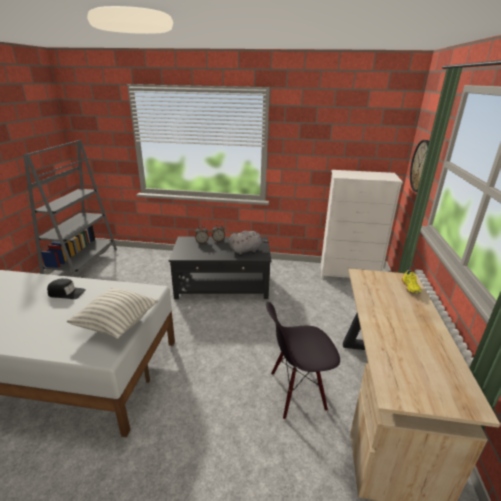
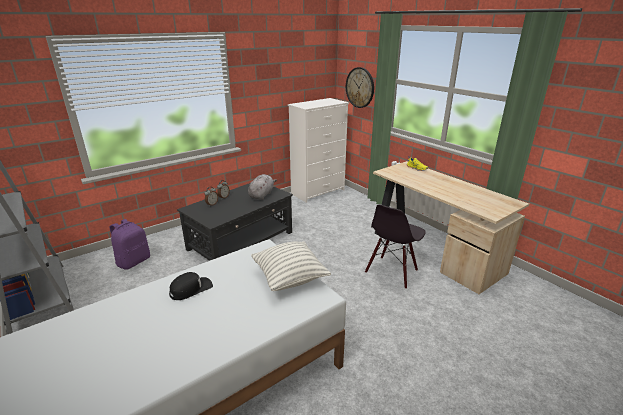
camera: 45 degrees left, 0 degrees up
(146, 265) = (133, 261): none -> purple backpack

